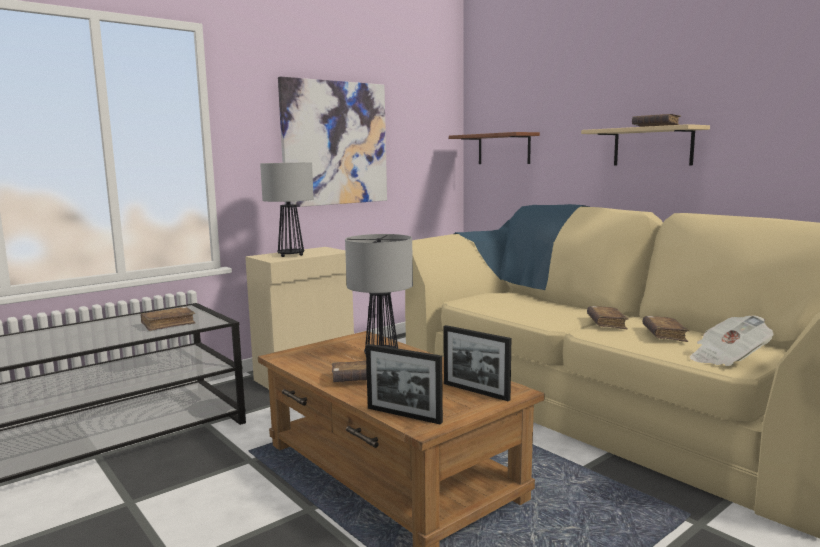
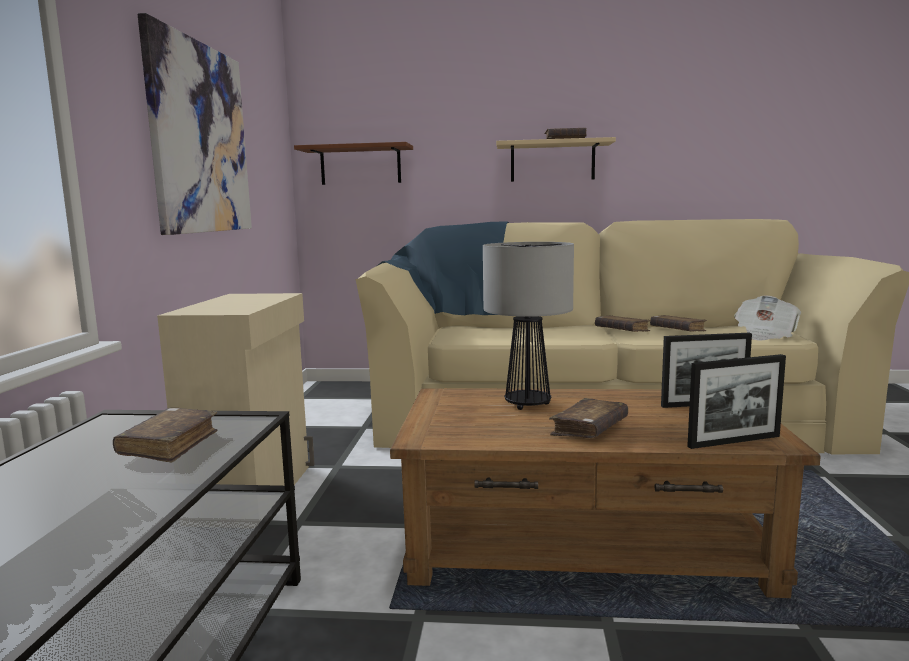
camera: 45 degrees left, 0 degrees up
(291, 255) = (234, 305): table lamp -> none

